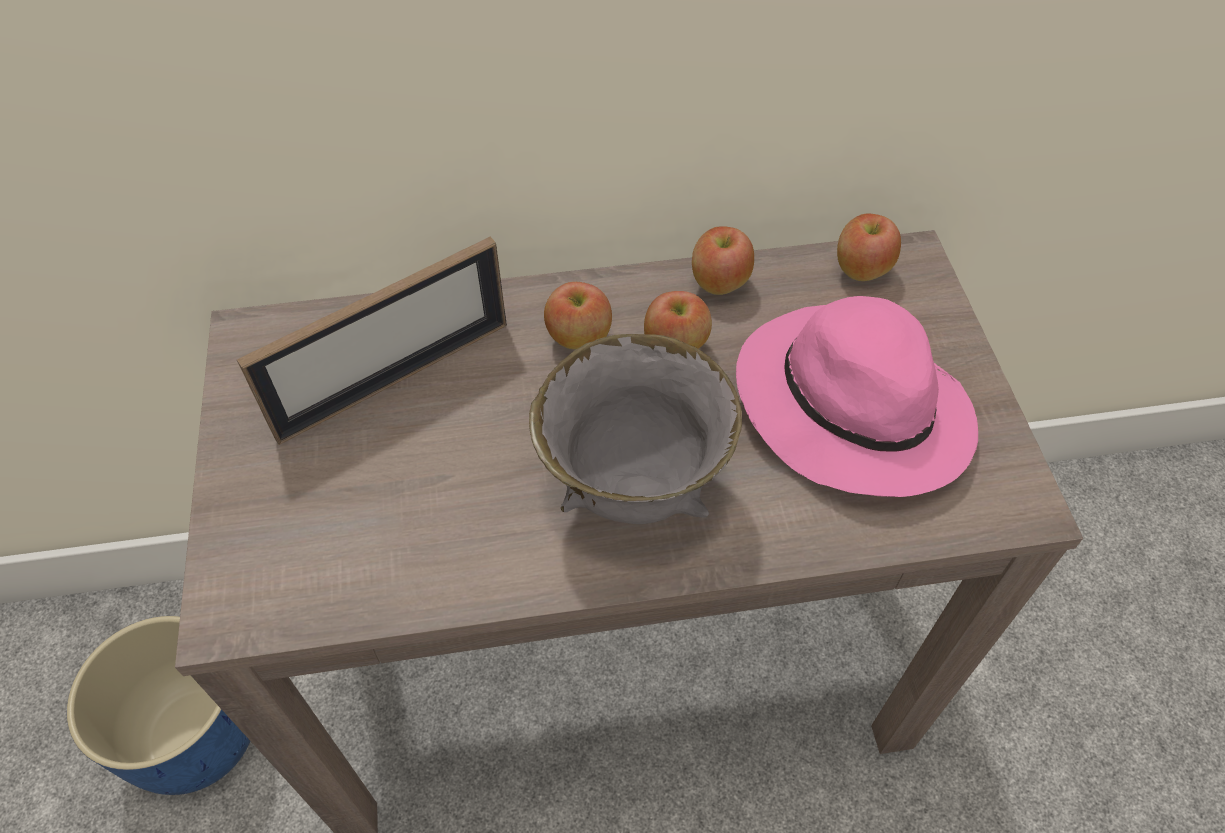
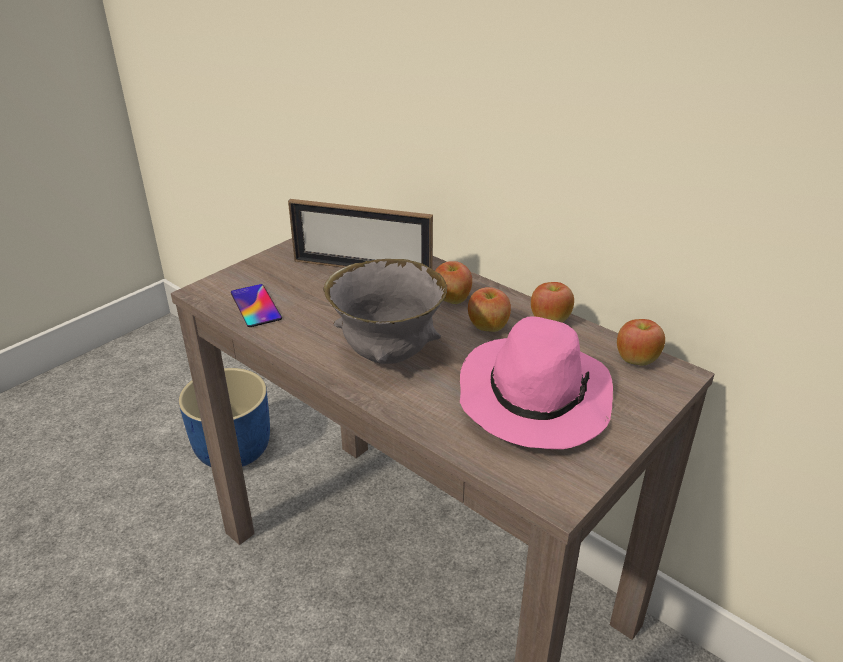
camera: 50 degrees right, 20 degrees down
(351, 568) = (255, 306): none -> phone

